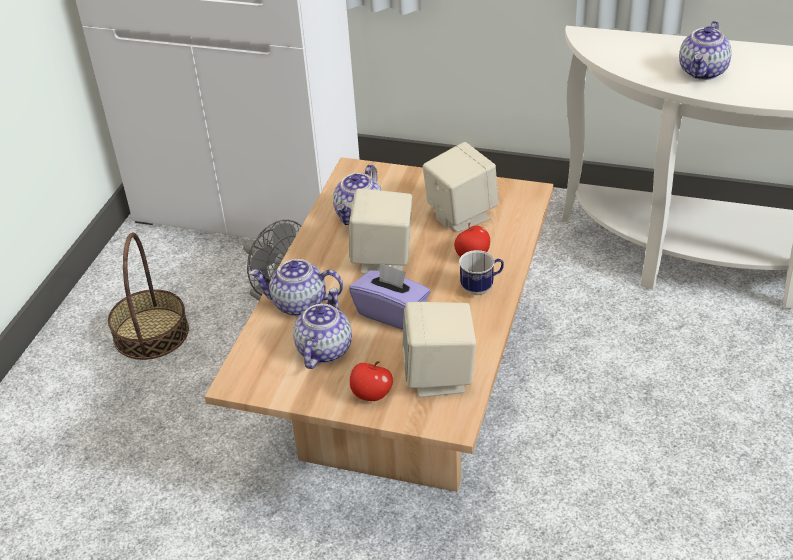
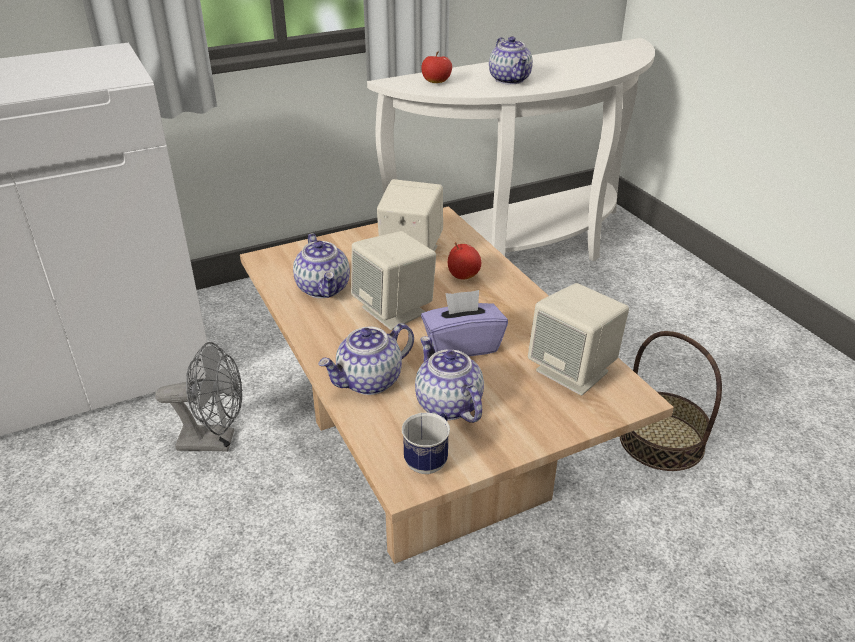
camera: 45 degrees left, 5 degrees down
(151, 333) = (97, 545): basket -> basket (661, 441)
(371, 395) = (543, 416): apple -> apple (436, 82)
(481, 287) = (504, 293): mug -> mug (429, 459)

